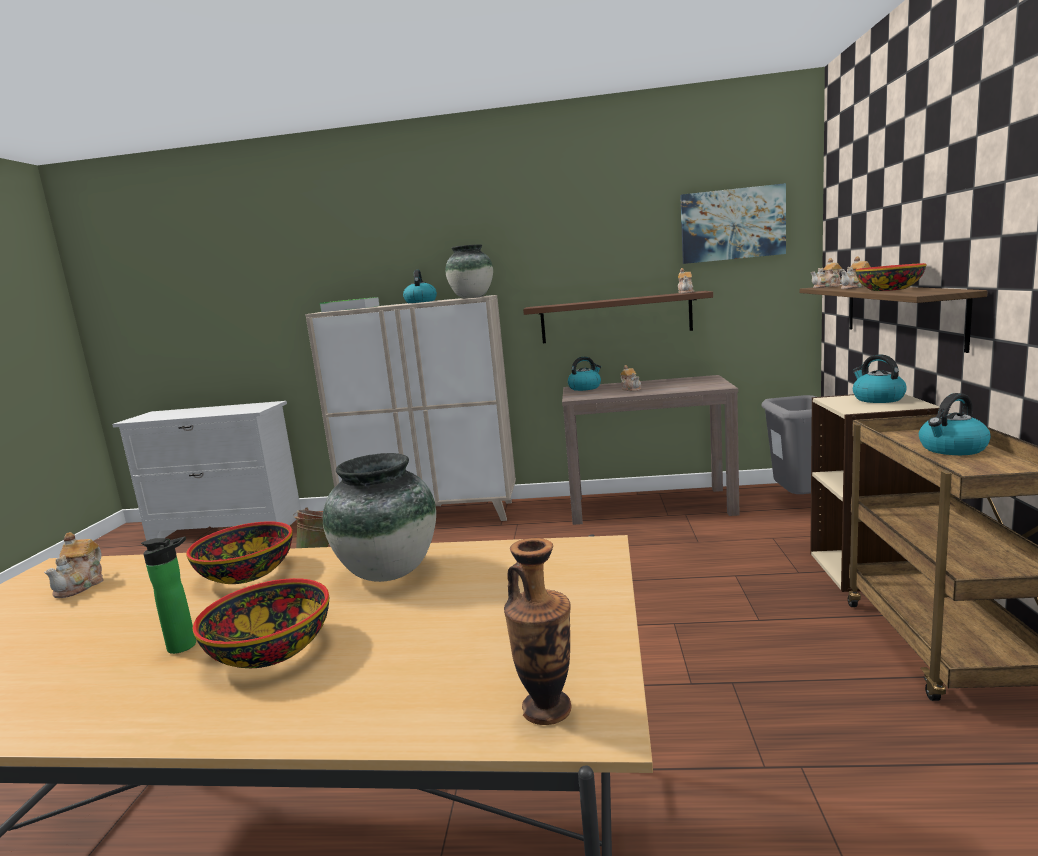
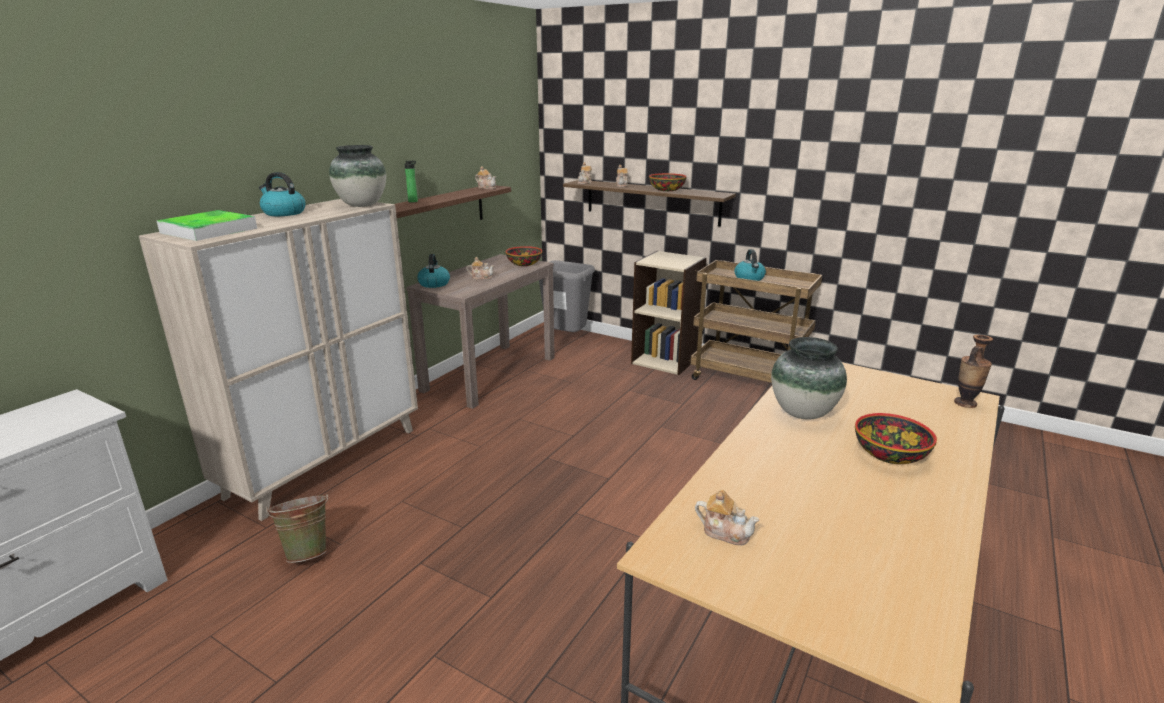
camera: 65 degrees left, 10 degrees up
(186, 646) = (871, 480): bottle -> bottle (414, 201)
(248, 573) = (763, 456): bowl -> bowl (524, 264)
(732, 224) = (499, 128): picture -> none
(877, 399) = (666, 257): kettle -> none

